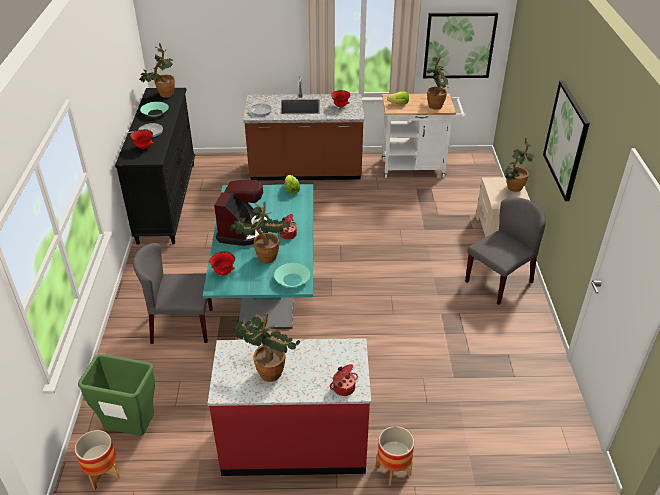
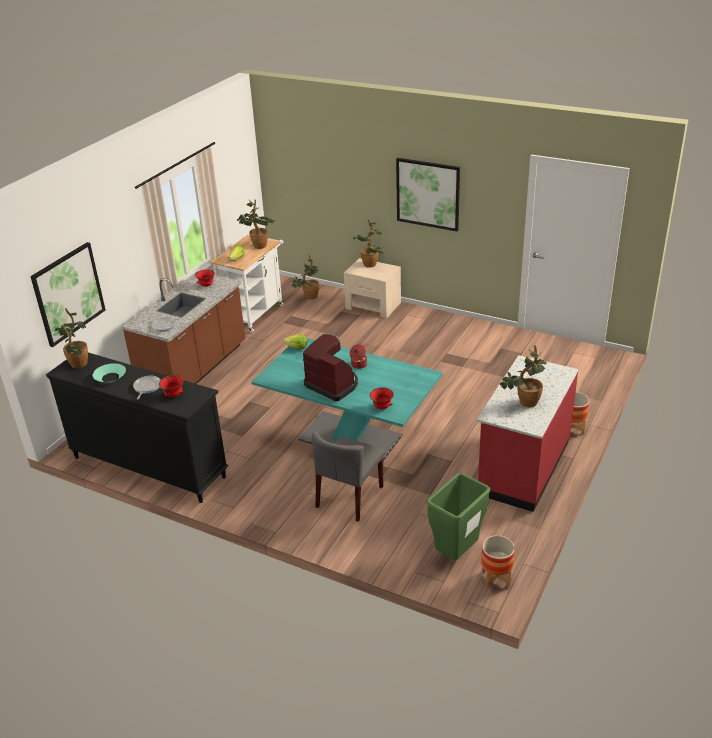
camera: 60 degrees left, 5 degrees down
(263, 256) = (377, 383): potted plant -> potted plant (308, 297)
(292, 279) = (418, 376): turquoise bowl -> none
(343, 387) = (560, 376): cooking pot -> none
(459, 45) = (234, 191): picture -> picture (68, 293)
(499, 281) = (427, 326): grey chair -> none

